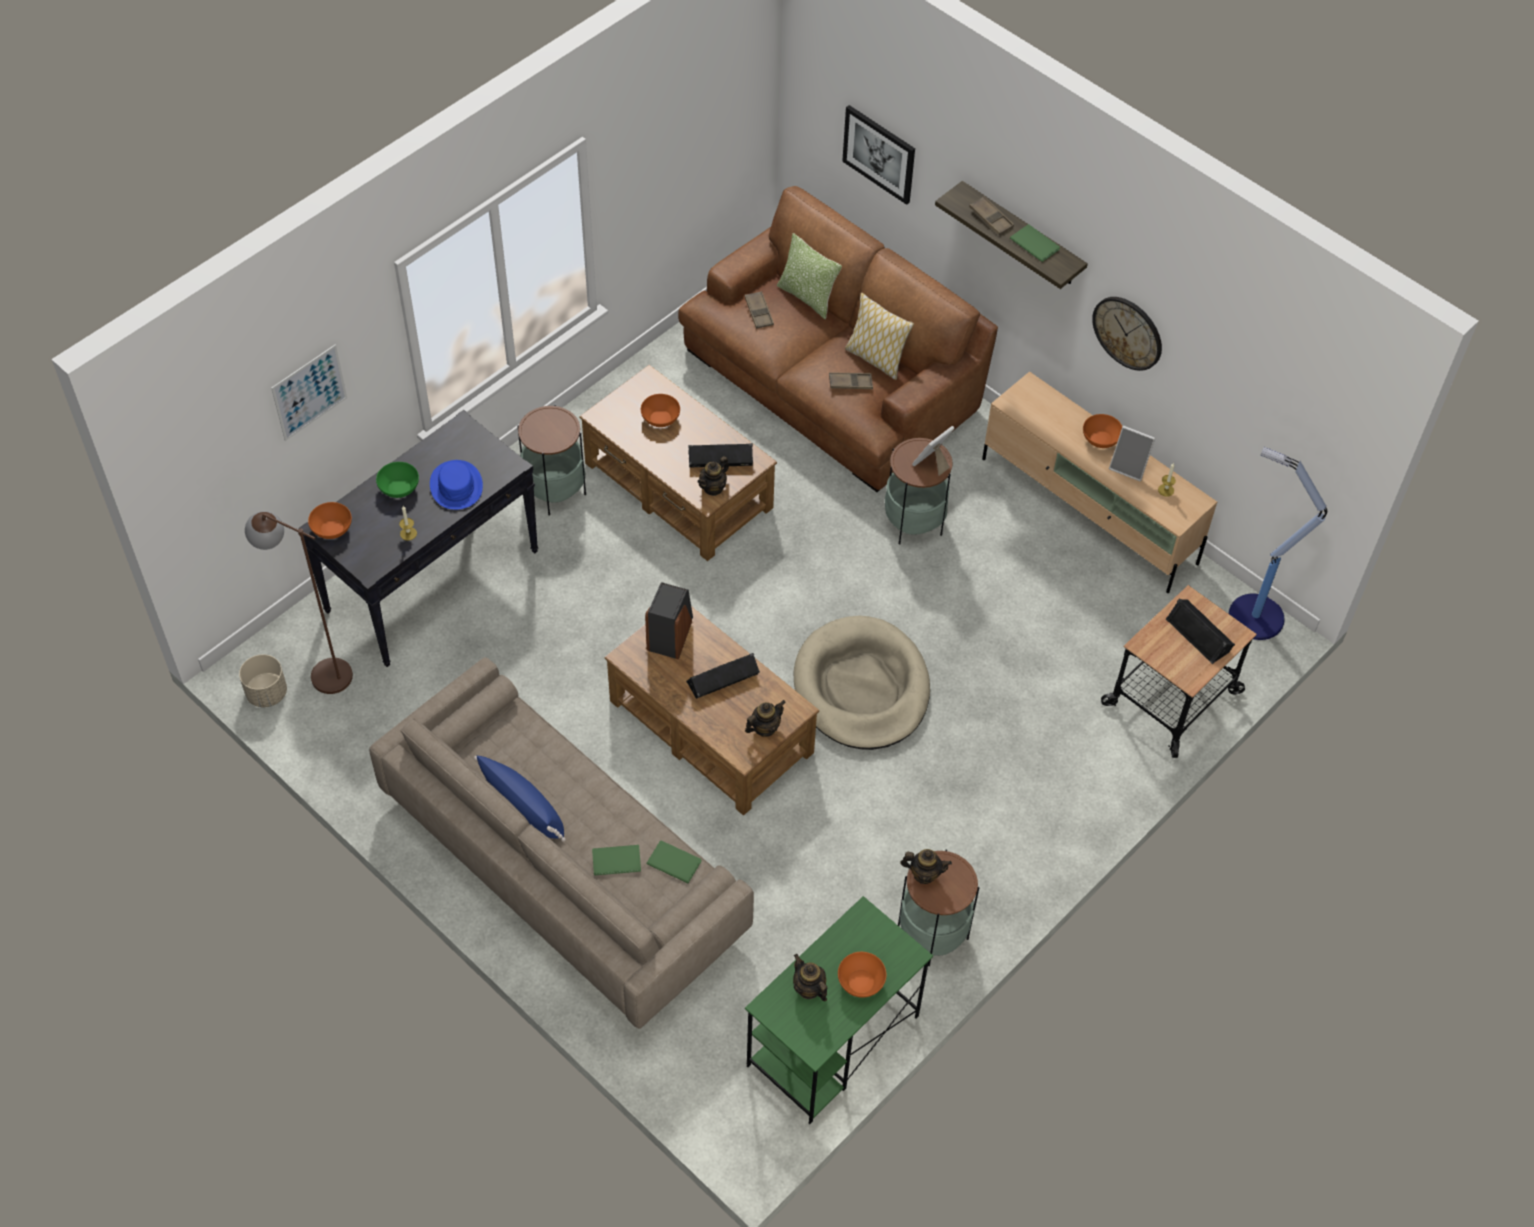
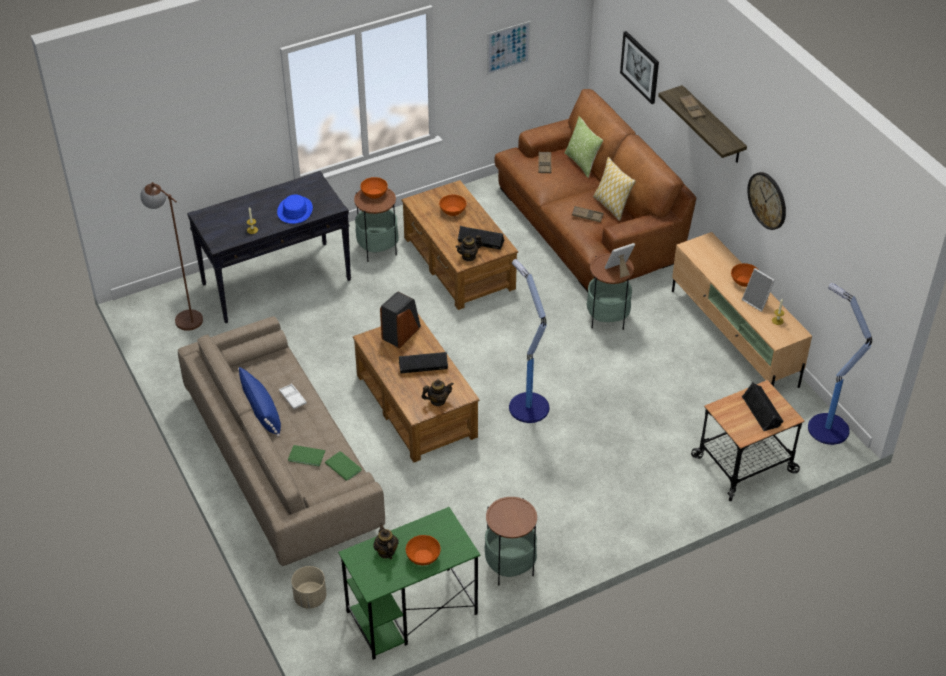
camera: 20 degrees right, 10 degrees down
(266, 693) = (145, 320): beige planter -> beige planter (310, 597)
(309, 392) = (209, 120): picture -> picture (508, 47)
(332, 529) = (207, 217): orange bowl -> orange bowl (374, 194)
(399, 488) = (259, 204): green bowl -> none
(558, 775) = (293, 398): none -> white tray
(861, 687) = (527, 406): beige dog bed -> floor lamp
(924, 874) = (501, 508): teapot -> none
(1034, 243) = (715, 128): green book -> none

